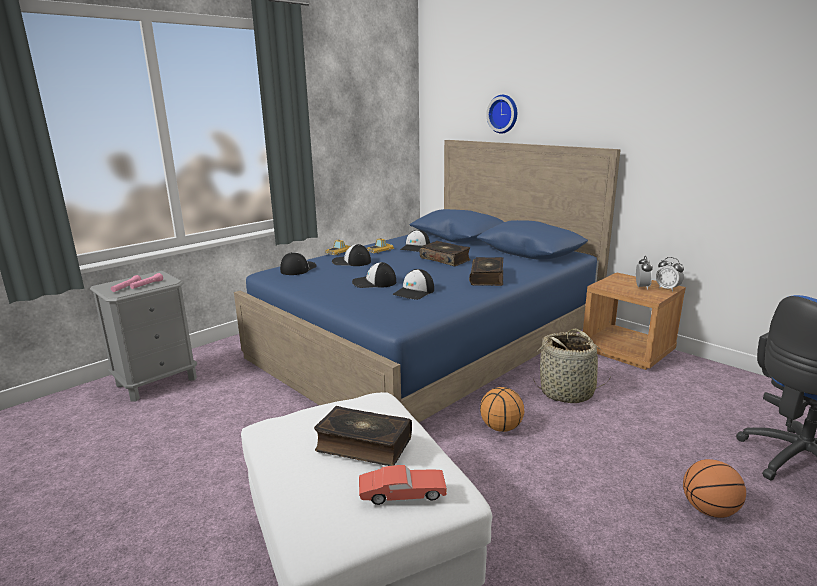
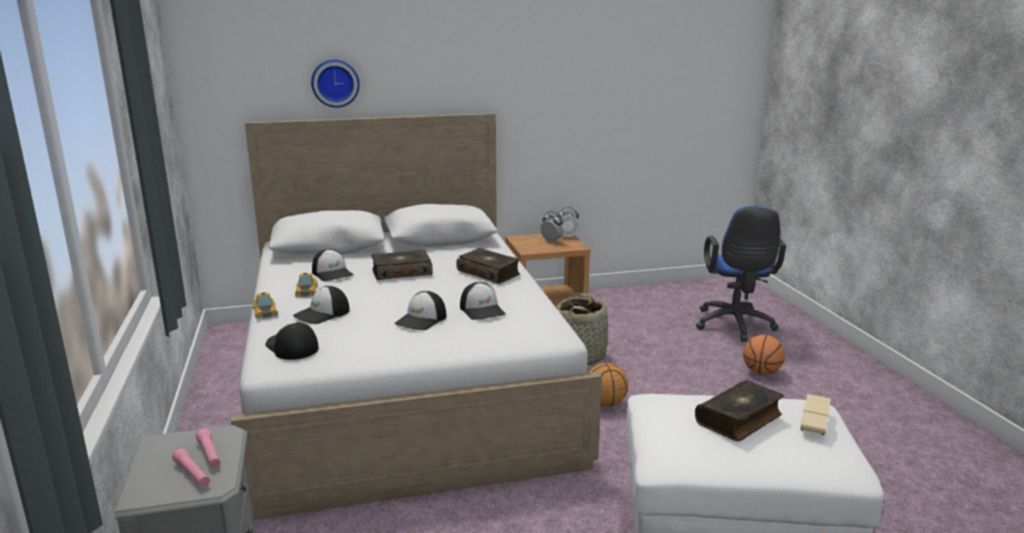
camera: 60 degrees left, 0 degrees up
(402, 494) = (814, 422): red toy car -> beige toy car
(429, 343) = (404, 381): blue bed -> white bed

